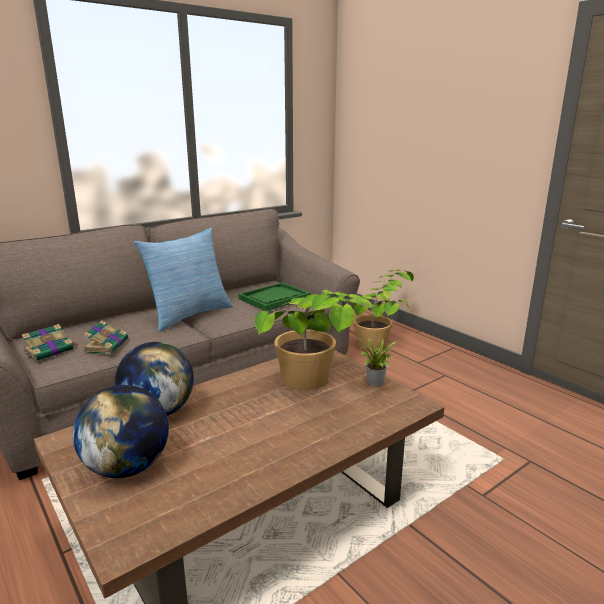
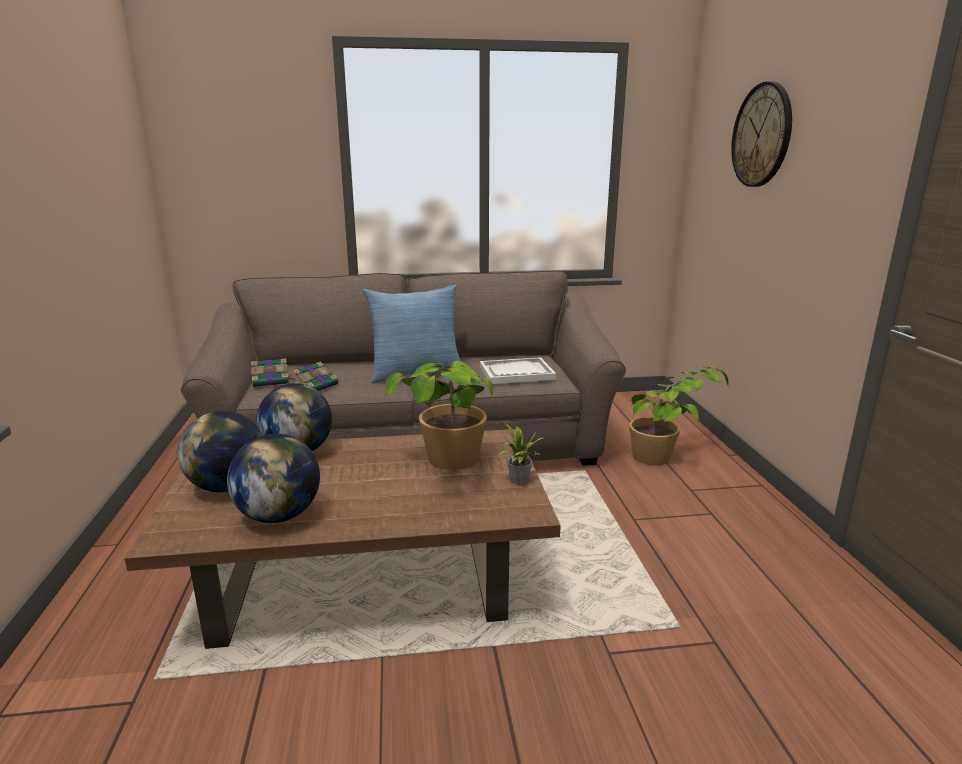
camera: 30 degrees right, 0 degrees up
(219, 477) = (279, 516): none -> globe
(274, 298) = (516, 373): green tray -> white tray
(416, 95) = (762, 135): none -> wall clock

